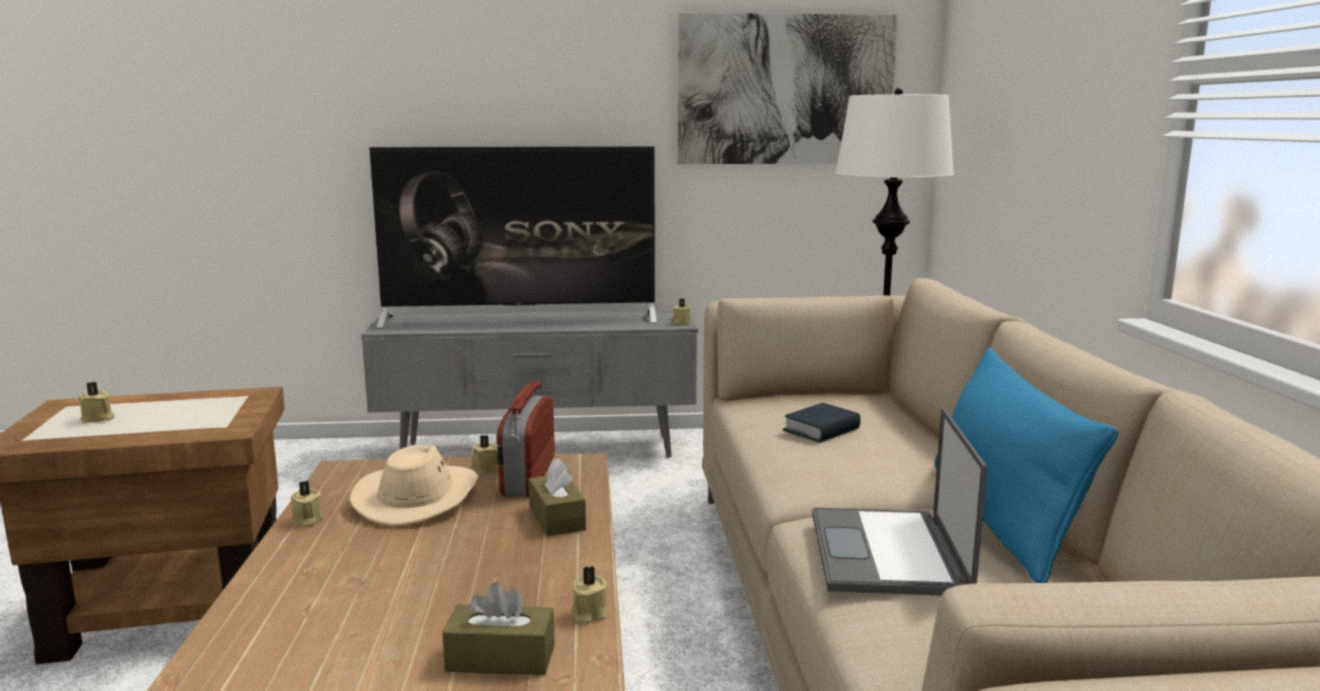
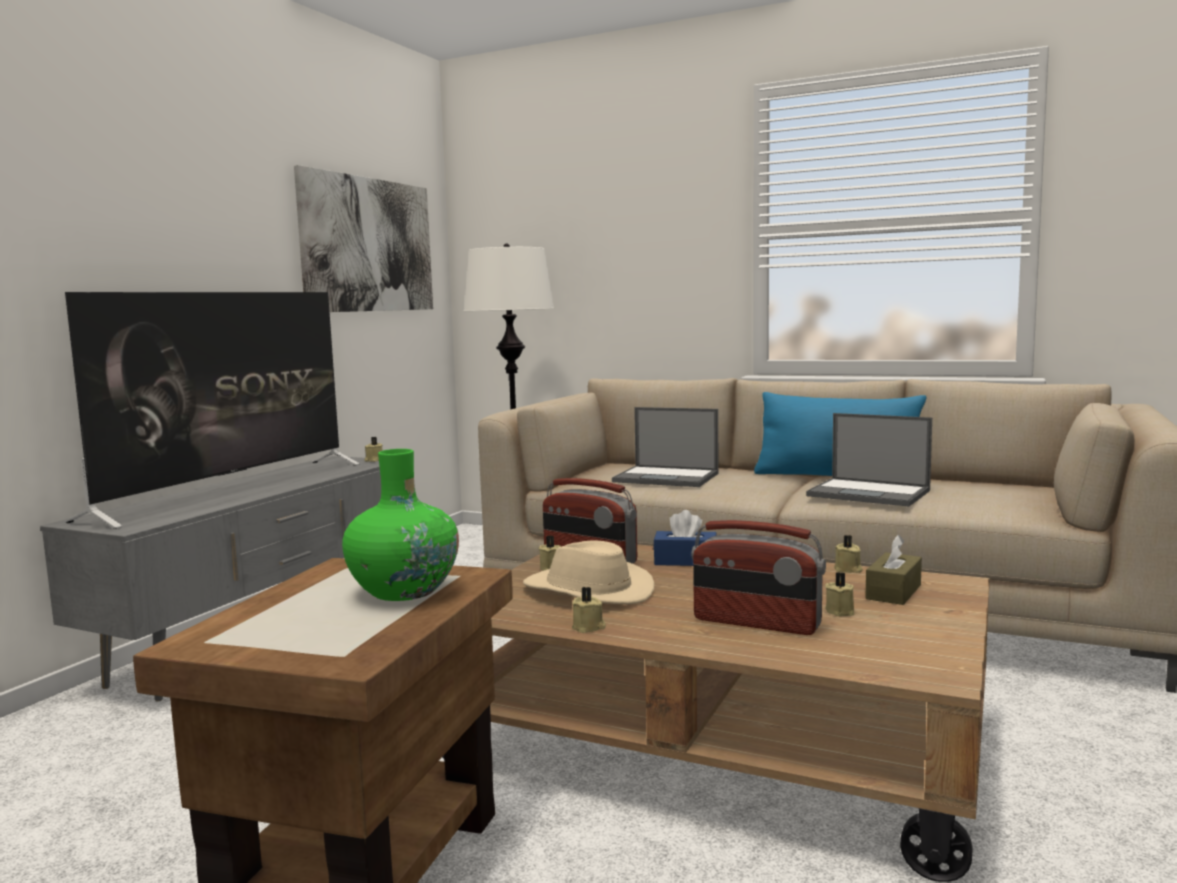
camera: 60 degrees left, 5 degrees down
(98, 419) = (319, 622): beige candle -> beige candle (841, 611)
(173, 421) = (404, 591): none -> green vase
(340, 591) = (756, 623): none -> radio
(557, 518) = (685, 561): brown tissue box -> blue tissue box
(822, 430) = (667, 477): book -> laptop

